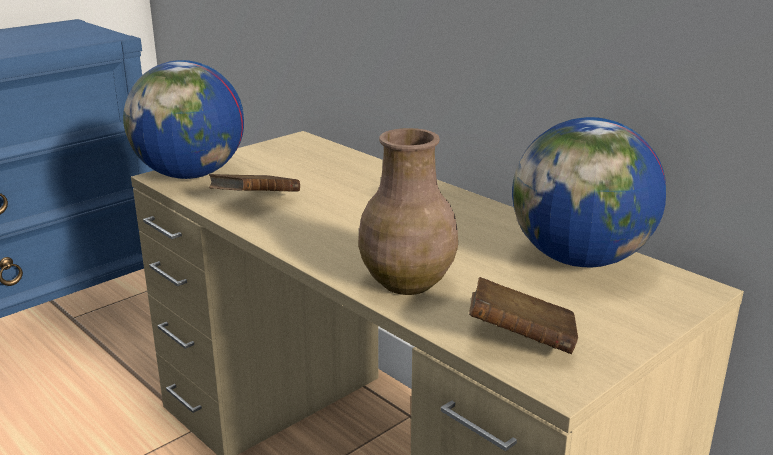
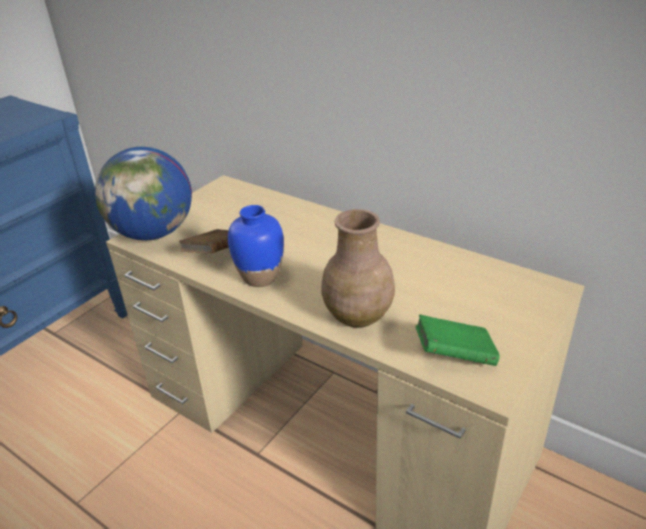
camera: 10 degrees left, 10 degrees up
(299, 230) = (260, 277): none -> blue vase
(520, 340) = (454, 355): brown book -> green book
(580, 259) = (470, 274): globe -> none

